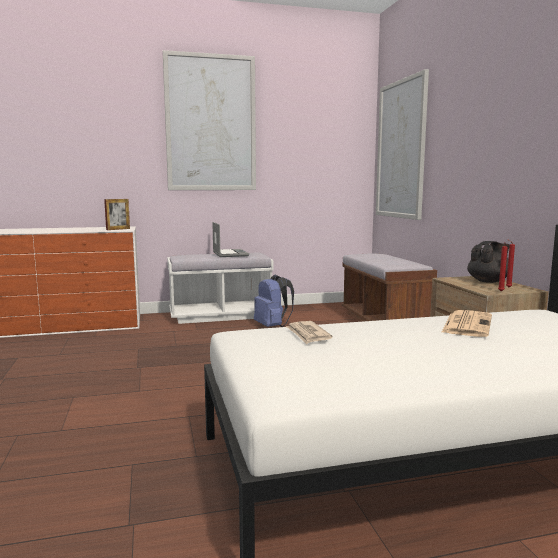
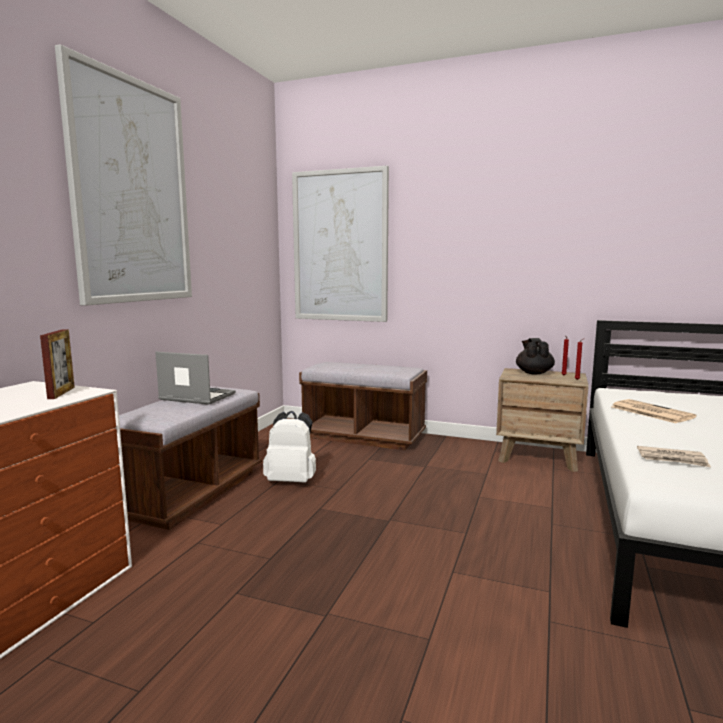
camera: 55 degrees left, 0 degrees up
(220, 315) = (190, 493): white bench -> brown bench
(272, 326) = (292, 481): blue backpack -> white backpack

